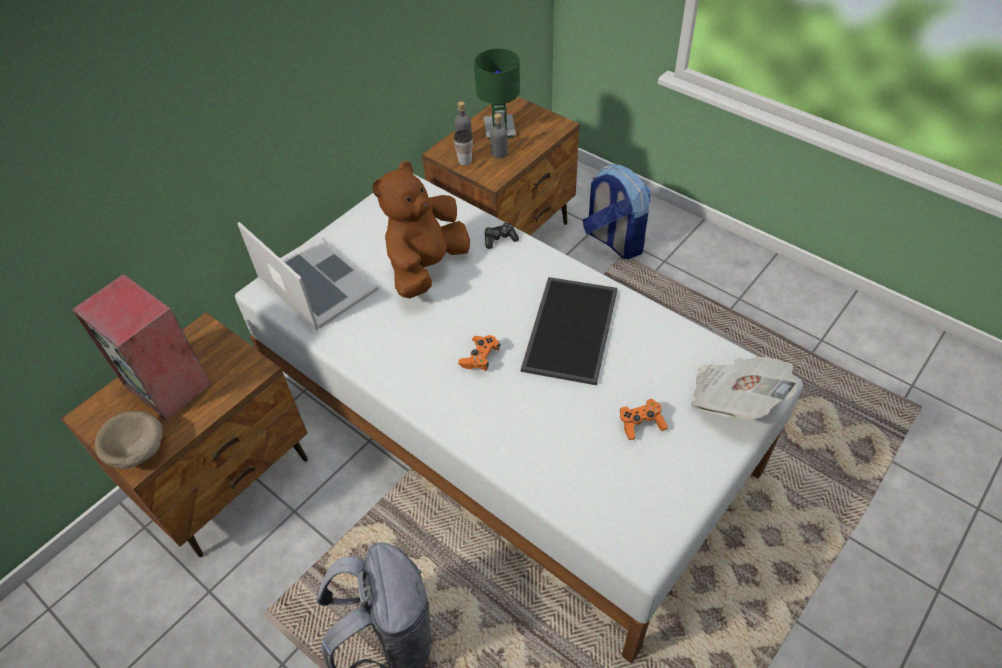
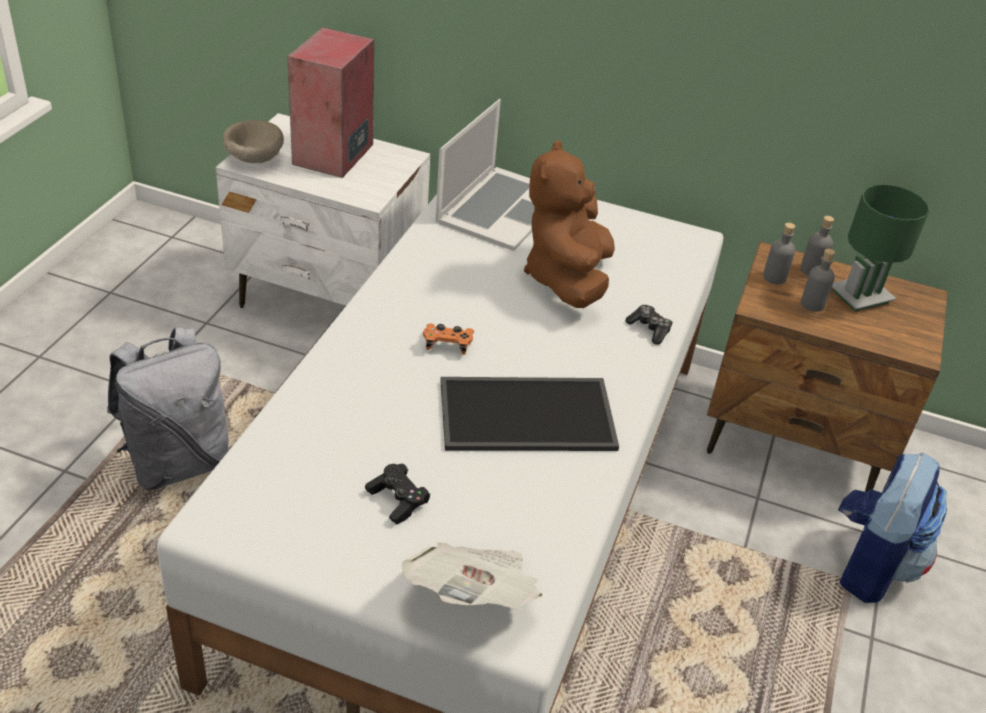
camera: 65 degrees right, 10 degrees down
(227, 479) = (328, 299): brown nightstand -> white nightstand
(426, 267) = (567, 279): brown plush toy -> brown plush toy turned 90 degrees counterclockwise
(465, 161) = (774, 277): cup -> grey bottle
(641, 424) = (397, 500): orange game controller -> black game controller

